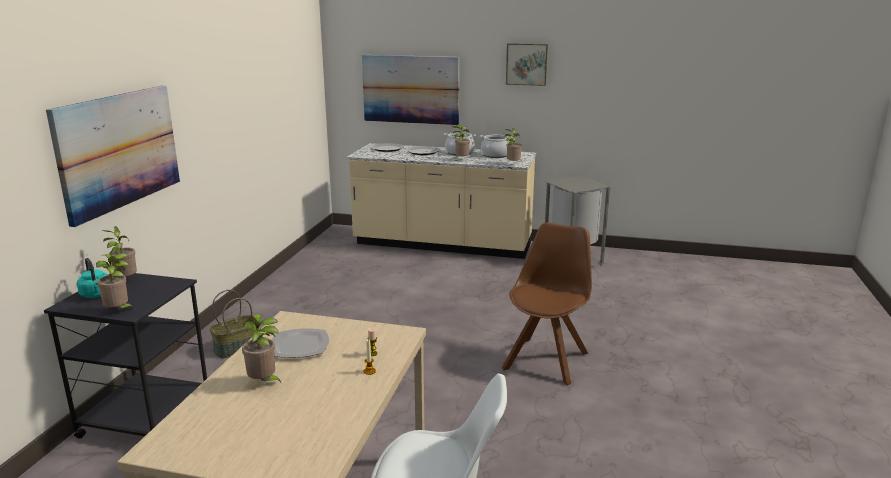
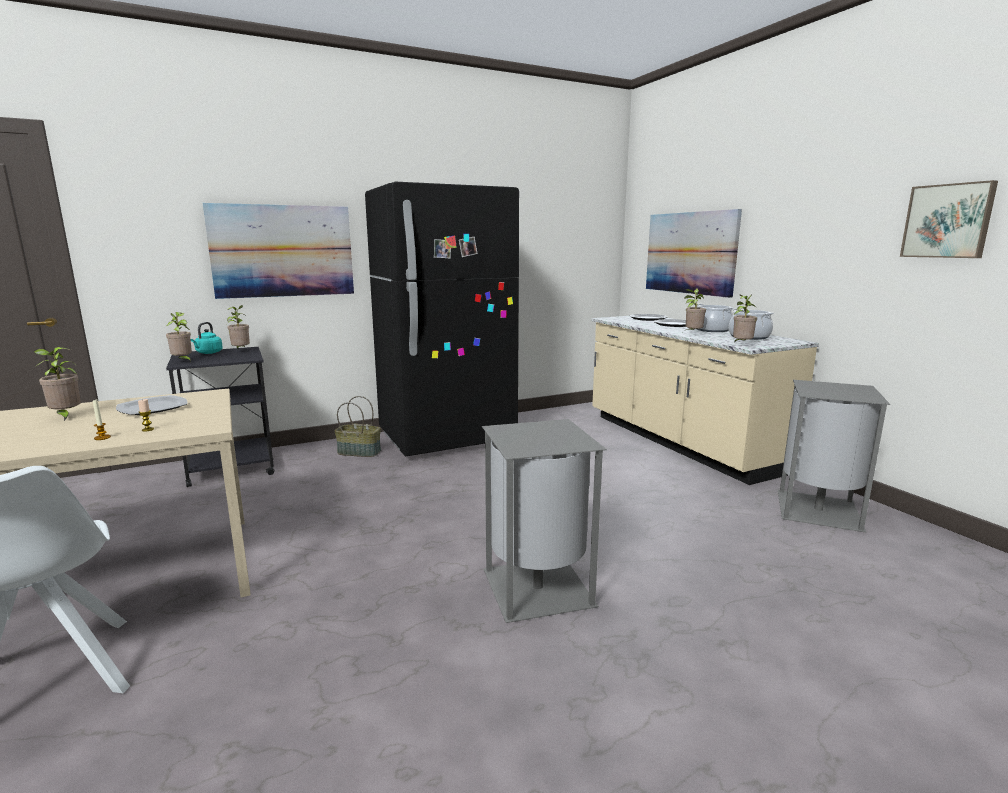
camera: 50 degrees right, 5 degrees down
(283, 305) = (447, 438): none -> black fridge
(527, 64) = (822, 212): picture -> picture (948, 221)
(547, 359) = (540, 588): brown chair -> grey trash can

